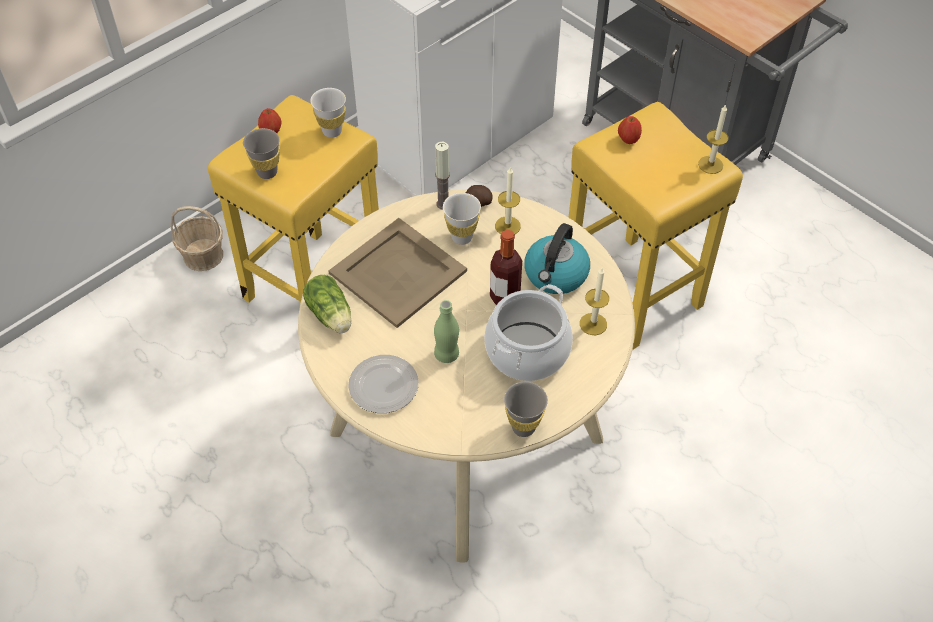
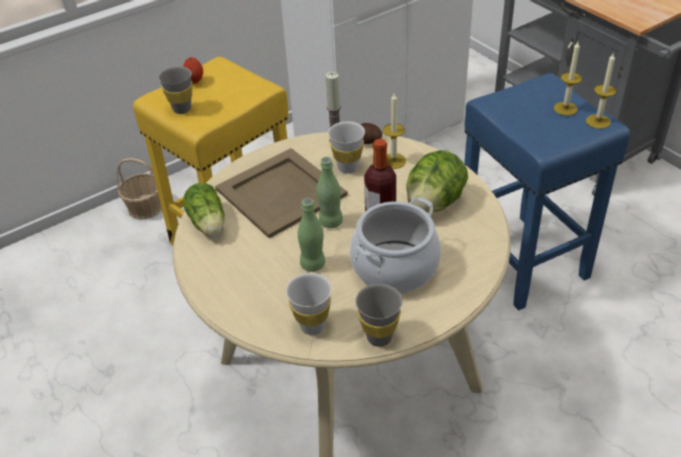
camera: 10 degrees right, 10 degrees down
(332, 131) = (247, 82): white cup -> white cup (312, 326)
(383, 386) = (243, 288): plate -> none
(455, 304) = (330, 222): none -> green bottle
(556, 275) = (434, 203): kettle -> lettuce
(593, 324) = (466, 247): candle -> candle (565, 108)
(628, 140) = (519, 99): apple -> none
(633, 292) = (523, 262): yellow stool -> blue stool

